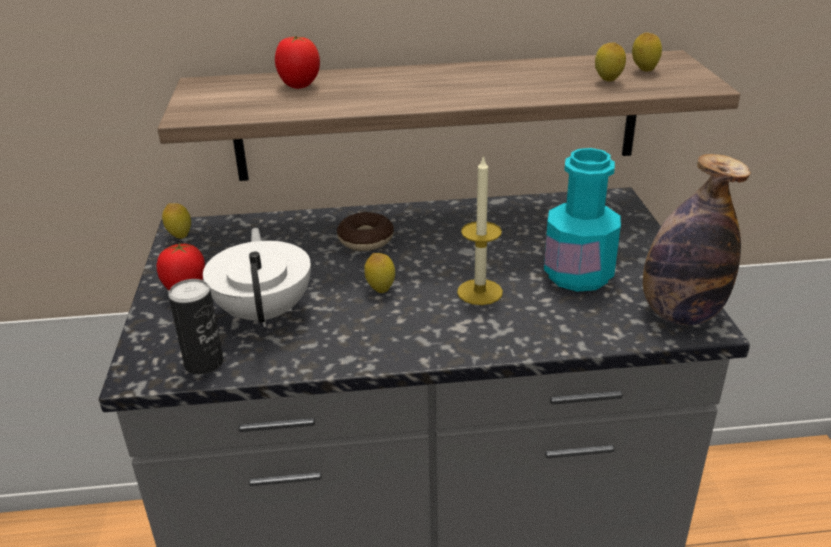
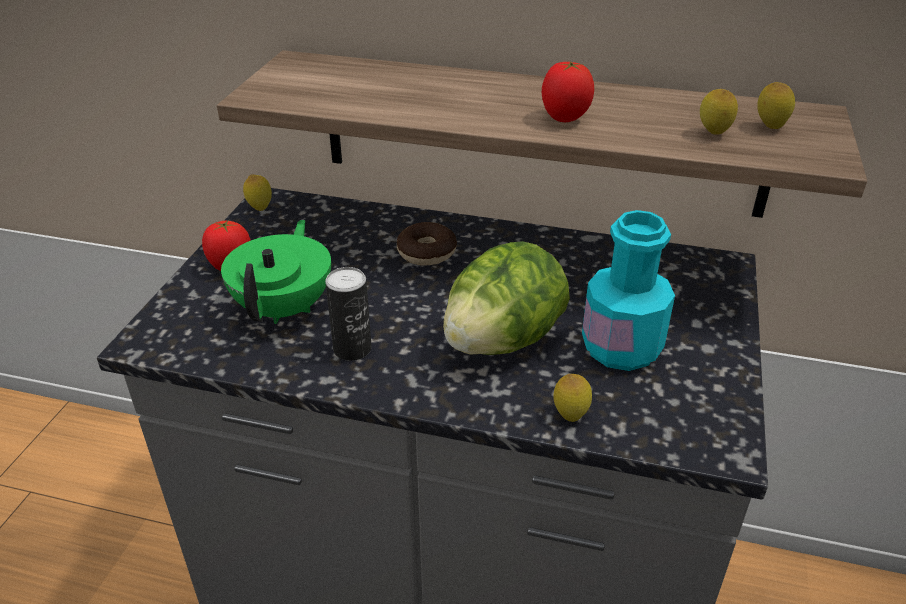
camera: 20 degrees right, 5 degrees up
(204, 363) = (200, 347): can -> can (352, 349)
(265, 311) = (285, 307): white teapot -> green teapot
(299, 86) = (381, 80): tomato -> tomato (564, 119)
(380, 290) = (406, 312): lemon -> lemon (570, 415)
(479, 292) = (503, 340): candle -> lettuce
(680, 314) = (706, 426): bottle -> none

